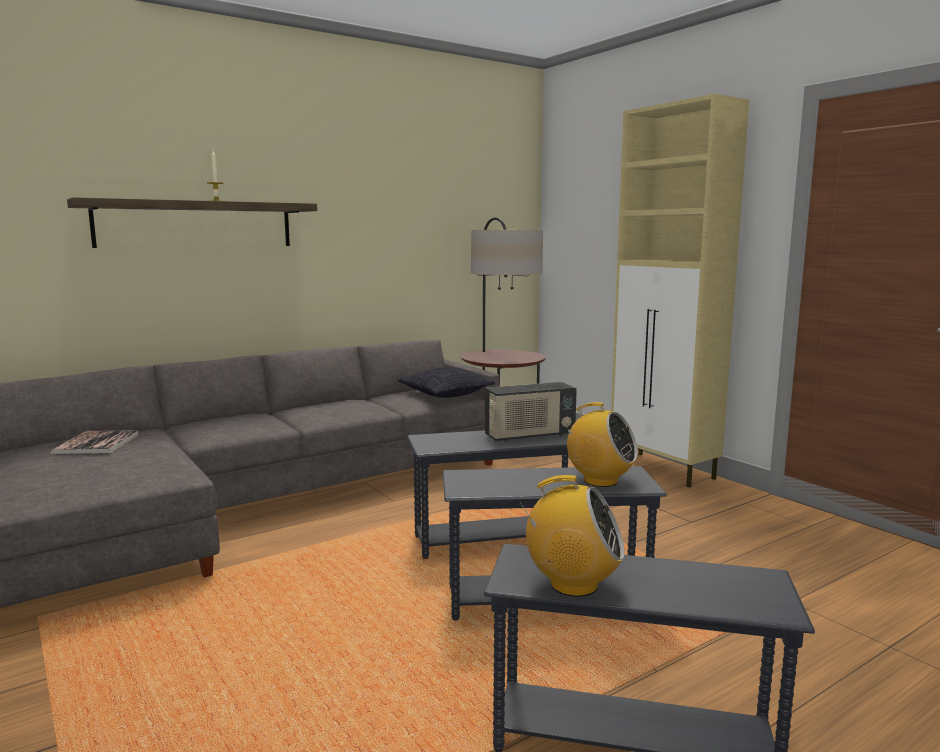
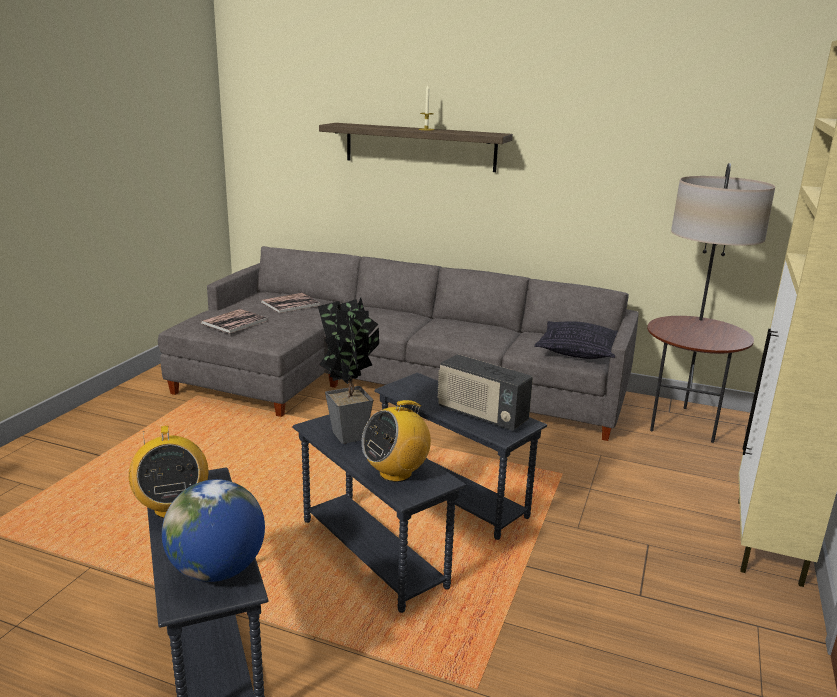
camera: 55 degrees right, 10 degrees up
(78, 477) = (234, 322): none -> book
(498, 480) = (350, 432): none -> potted plant
(600, 481) = (396, 473): radio -> radio turned 60 degrees clockwise
(725, 582) = (218, 570): none -> globe

